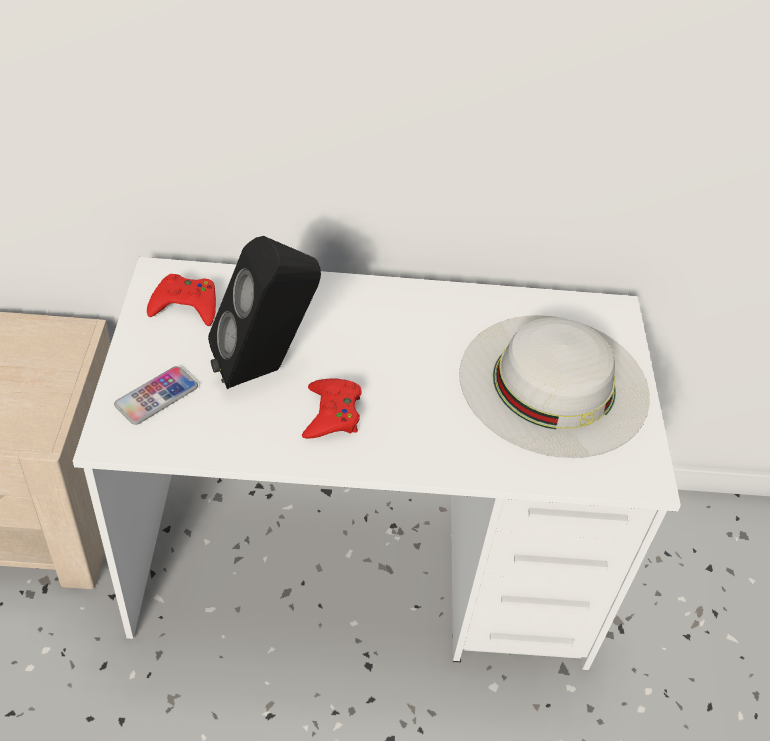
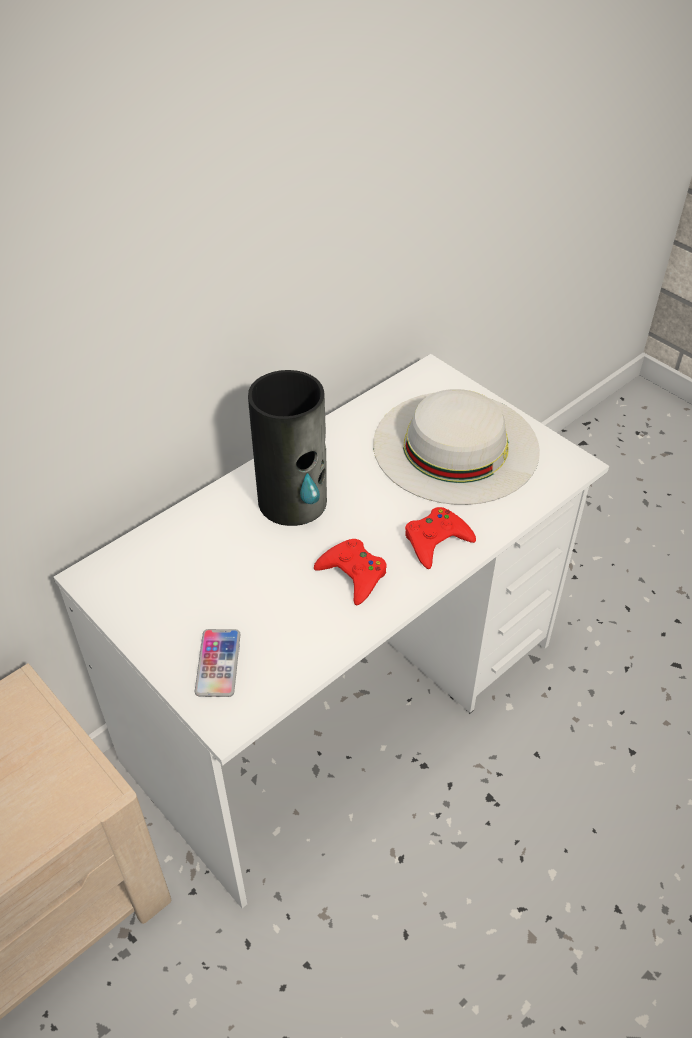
camera: 40 degrees left, 0 degrees up
(186, 305) = (146, 583): red game controller -> red game controller (436, 541)
(266, 369) = (268, 581): black speaker -> none
(362, 327) = (293, 501): none -> vase

